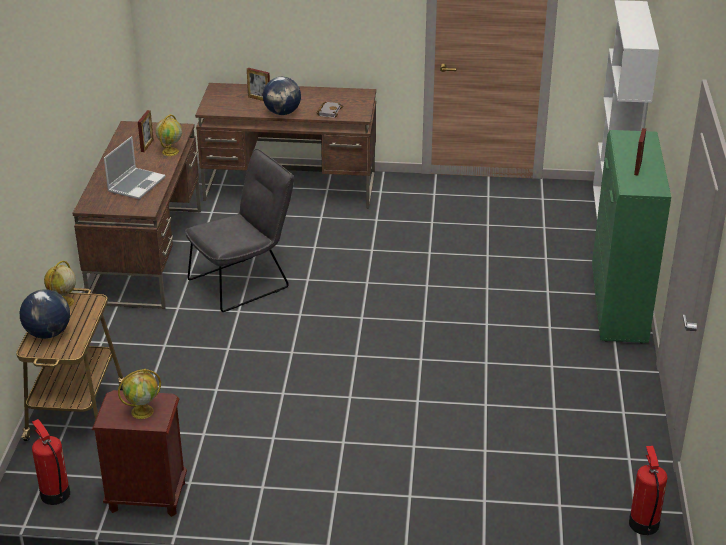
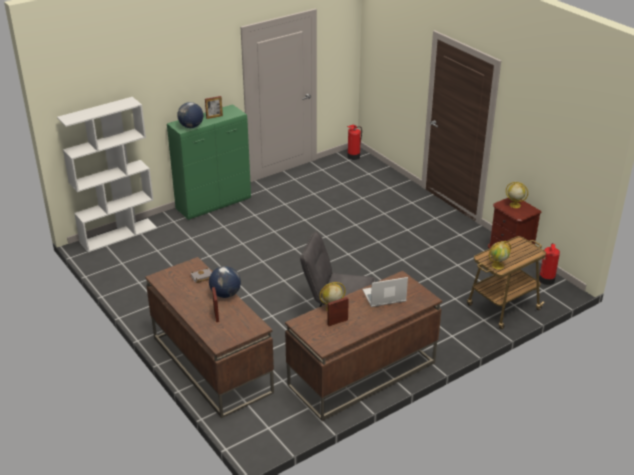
camera: 130 degrees left, 0 degrees up
(48, 333) = (521, 255): globe -> globe (191, 126)

